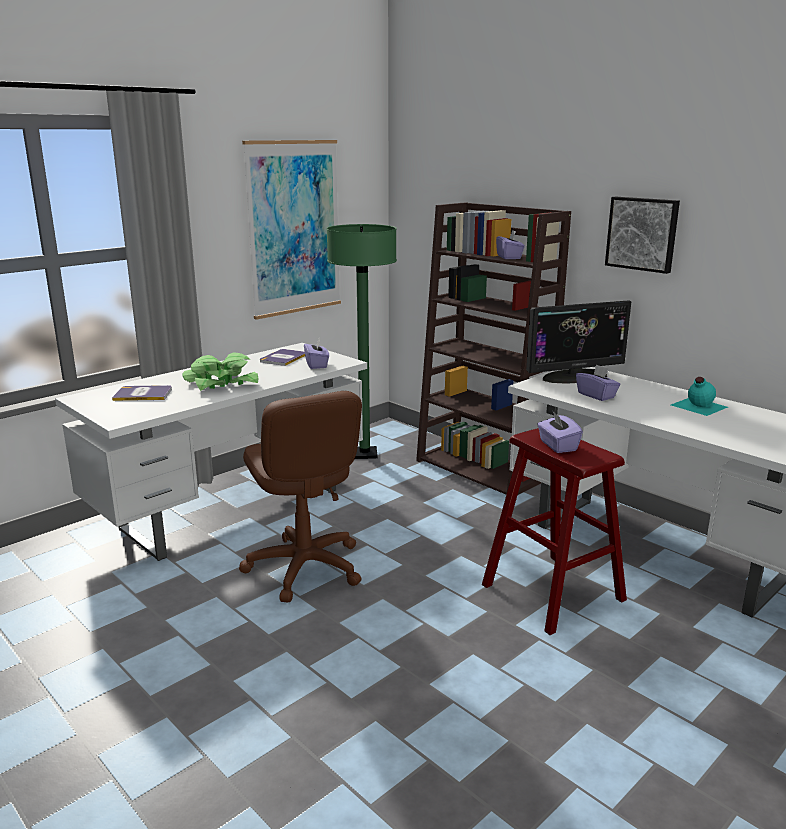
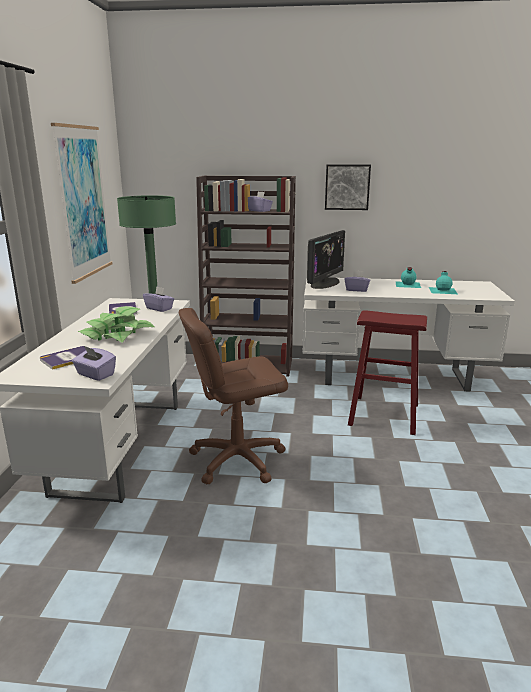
camera: 40 degrees left, 0 degrees up
(304, 567) = (237, 459): brown office chair -> brown office chair turned 135 degrees clockwise
(557, 446) = (389, 318): purple tissue box -> purple tissue box (95, 375)
(735, 428) = (443, 290): none -> turquoise bottle

